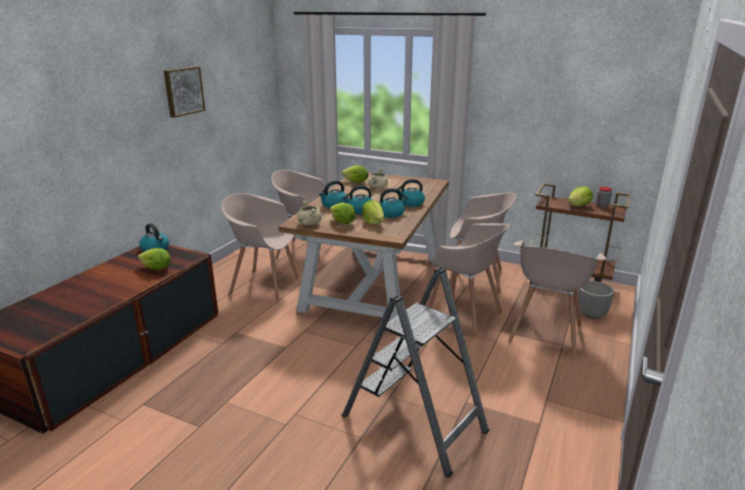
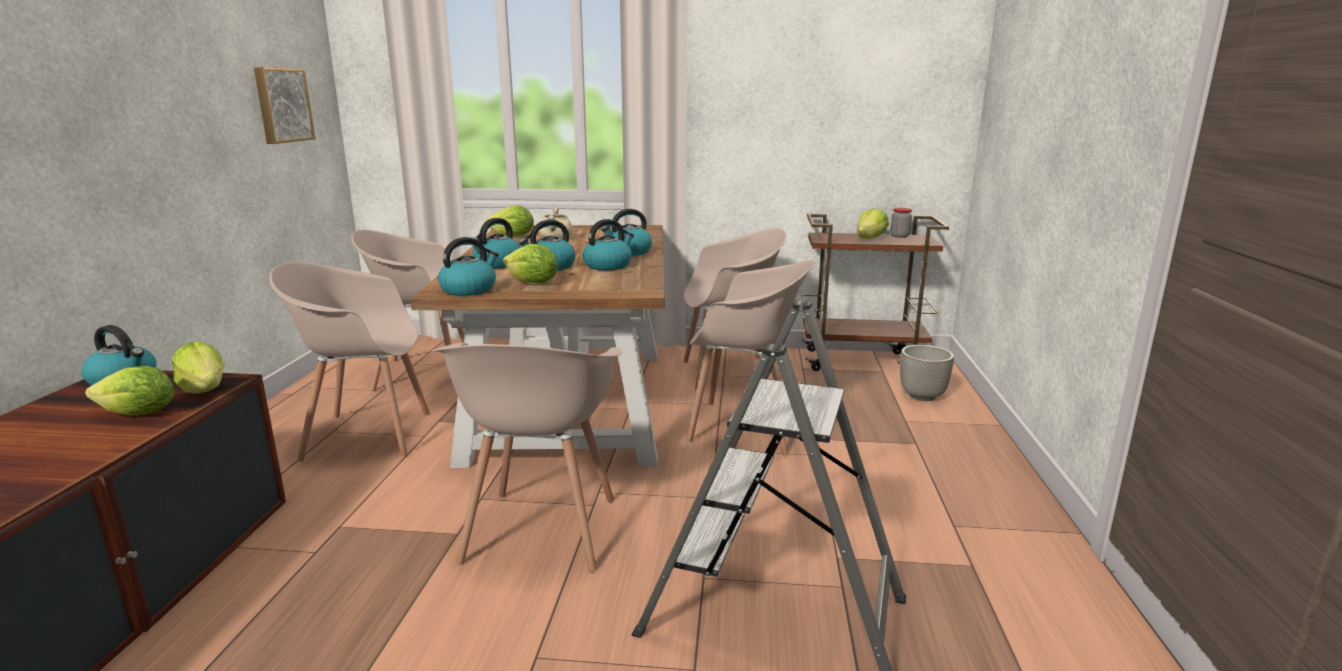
camera: 20 degrees left, 5 degrees down
(183, 91) = (157, 63): picture -> picture (282, 105)
(309, 223) = (469, 289): beige cooking pot -> kettle
(373, 222) = (588, 278): lettuce -> lettuce (204, 389)
(545, 335) = (882, 432): beige chair -> beige chair (541, 532)

